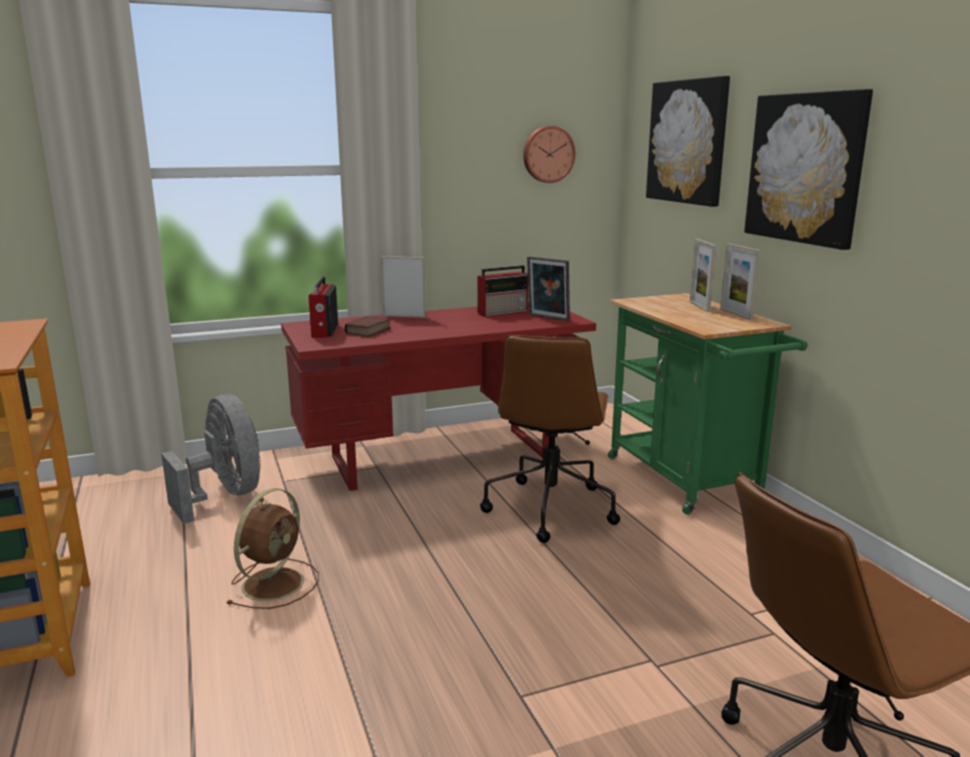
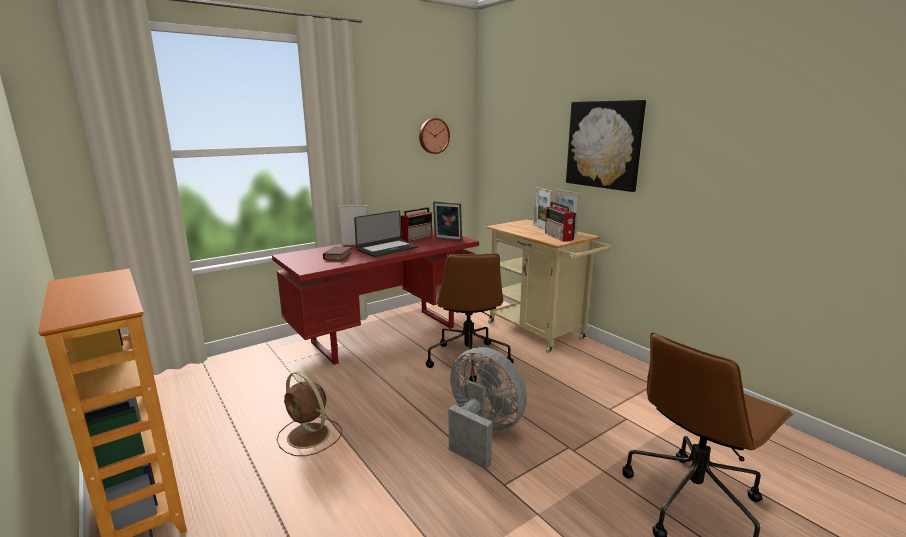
camera: 15 degrees left, 0 degrees up
(225, 496) = (245, 379): grey fan -> grey fan (482, 432)
(275, 582) = (309, 436): brown fan -> brown fan turned 120 degrees clockwise
(324, 331) = (307, 259): radio -> radio (559, 237)
(446, 325) = (387, 248): none -> laptop
(687, 142) = (522, 128): picture -> none
(688, 482) = (540, 333): green cart -> beige cart

